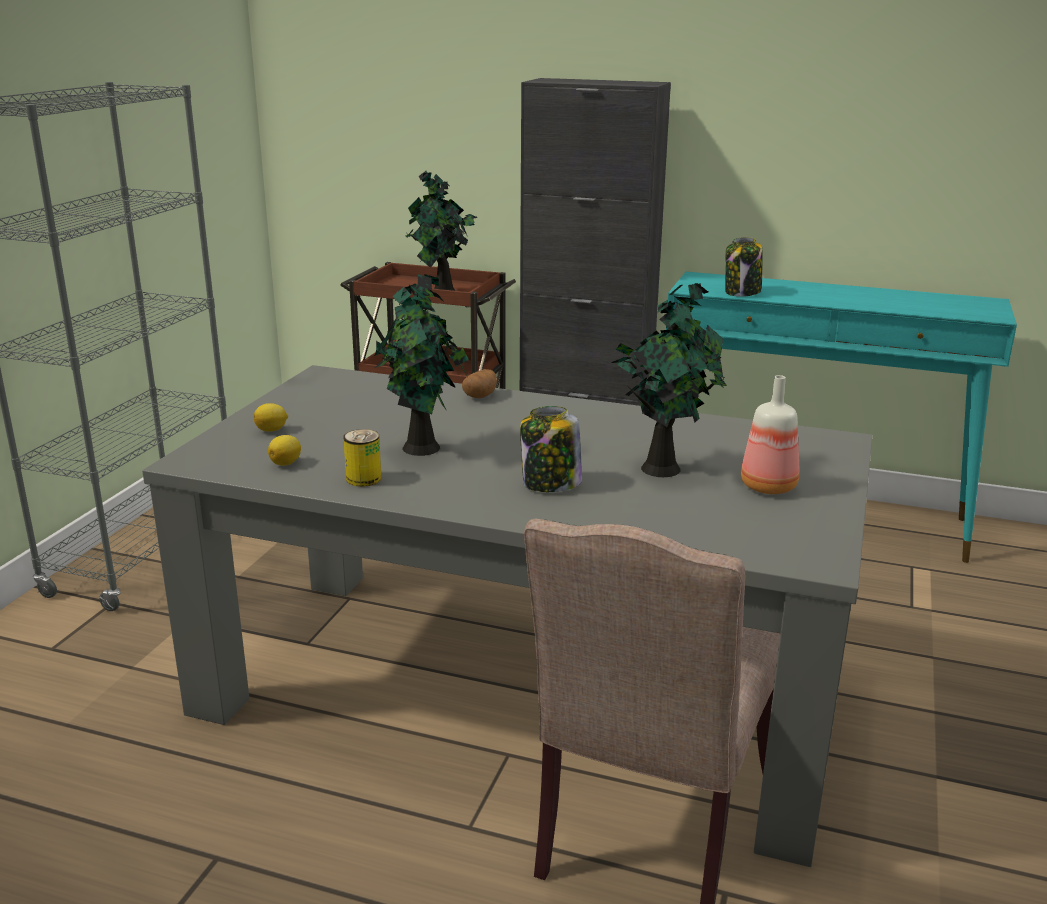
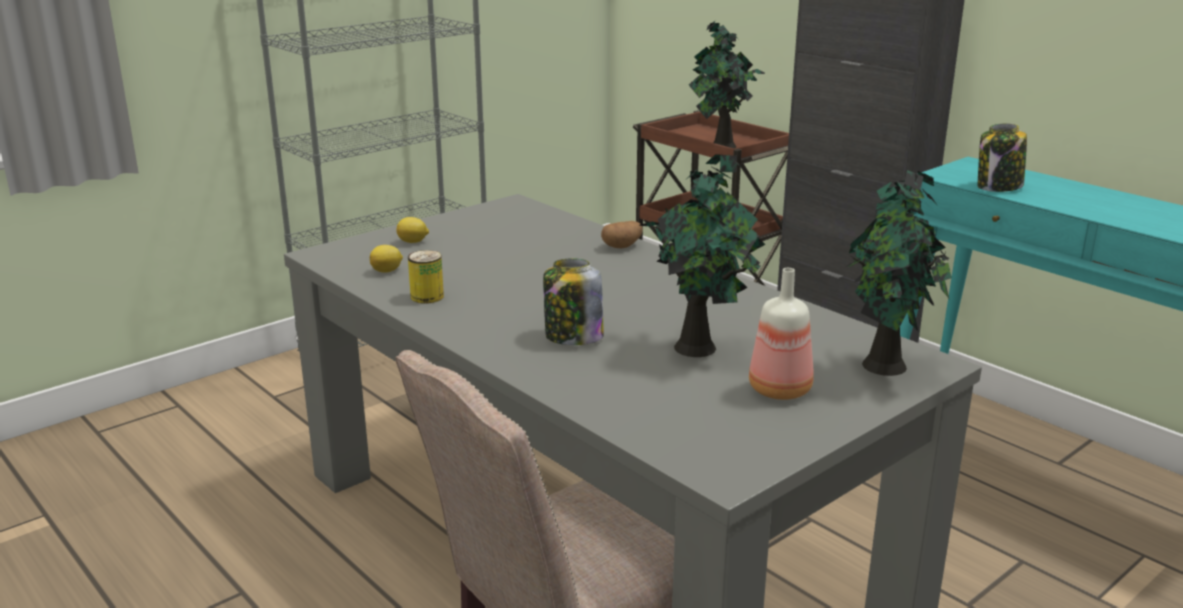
camera: 30 degrees right, 0 degrees up
(424, 449) = (508, 282): potted plant -> potted plant (886, 367)

